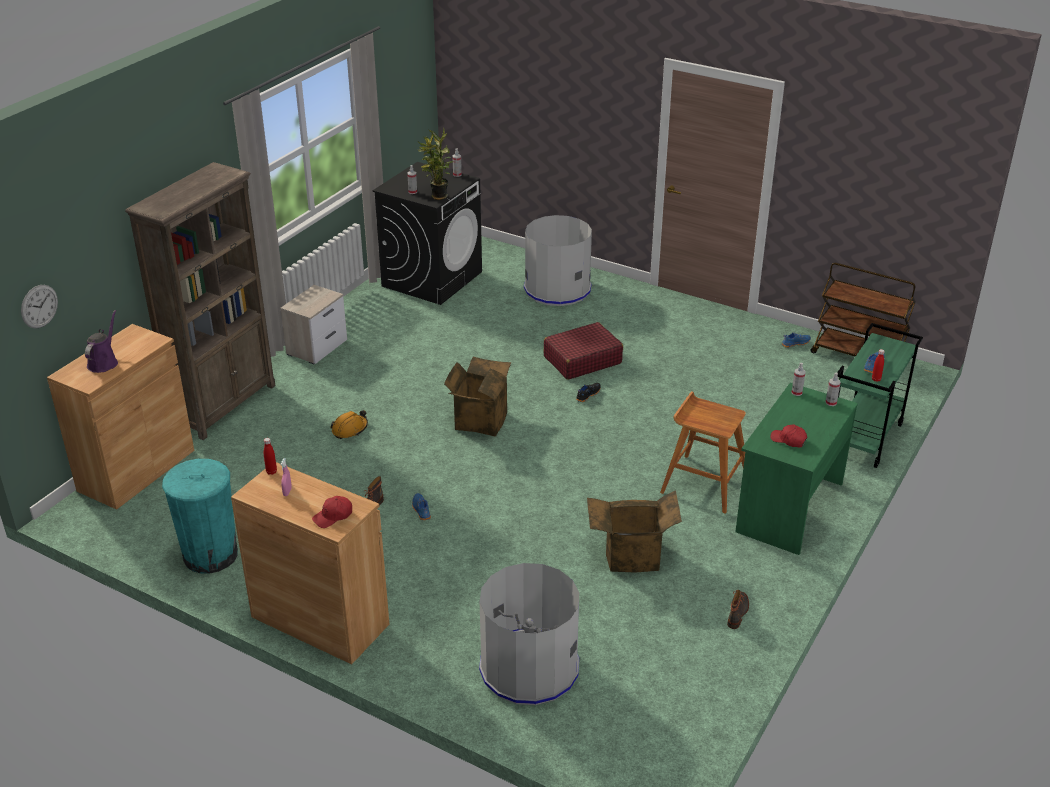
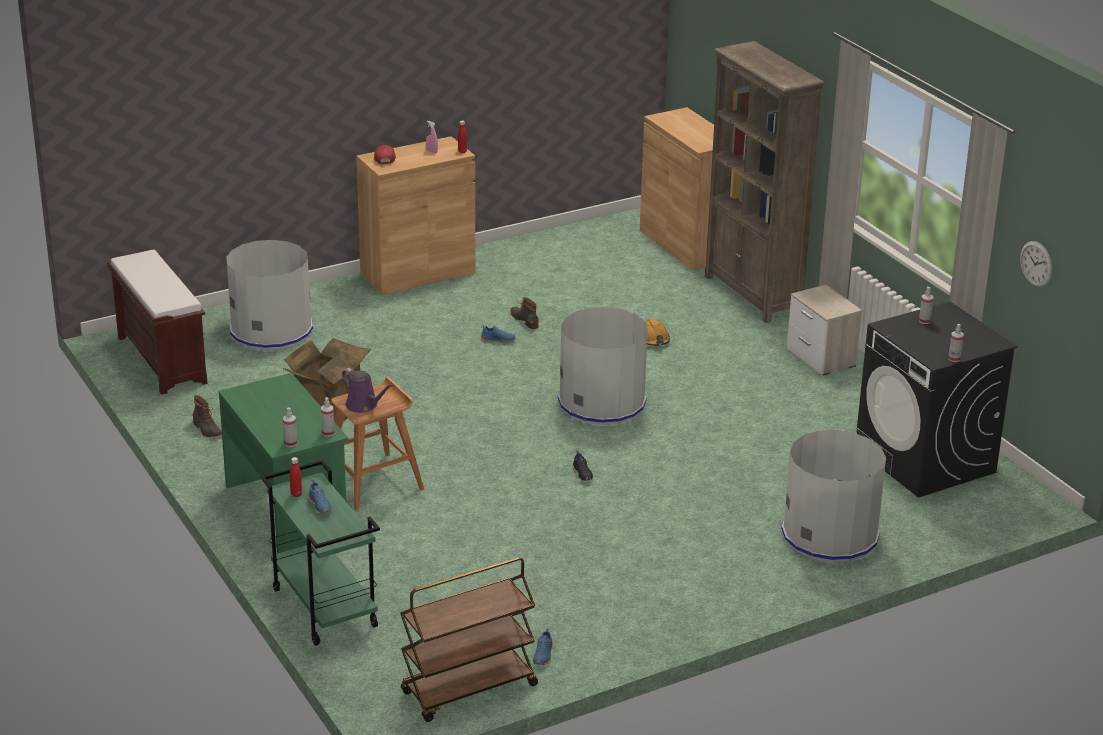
camera: 120 degrees right, 5 degrees down
(39, 306) = (698, 50): wall clock -> wall clock (1036, 264)
(104, 362) = (687, 126): purple watering can -> purple watering can (364, 406)
(210, 555) = (540, 252): turquoise trash can -> none
(437, 197) = (897, 331): potted plant -> none
(478, 420) = (601, 402): cardboard box -> grey trash can
(582, 360) = (652, 494): red suitcase -> none
(660, 720) = (160, 359): none -> brown bench
(788, 440) = (270, 398): red cap -> none

